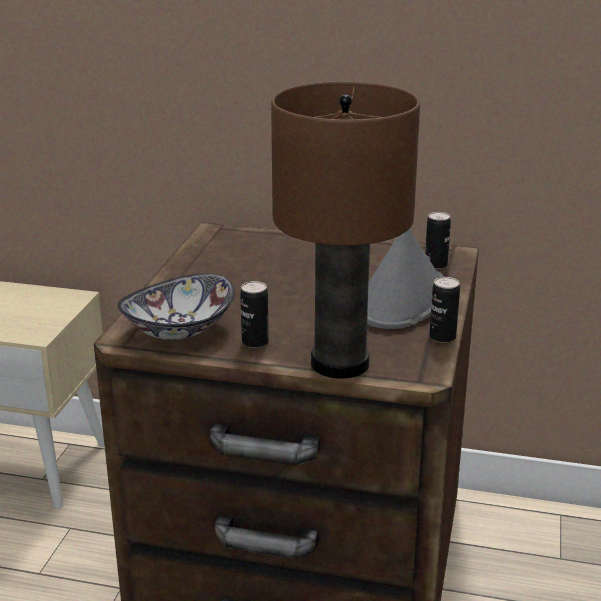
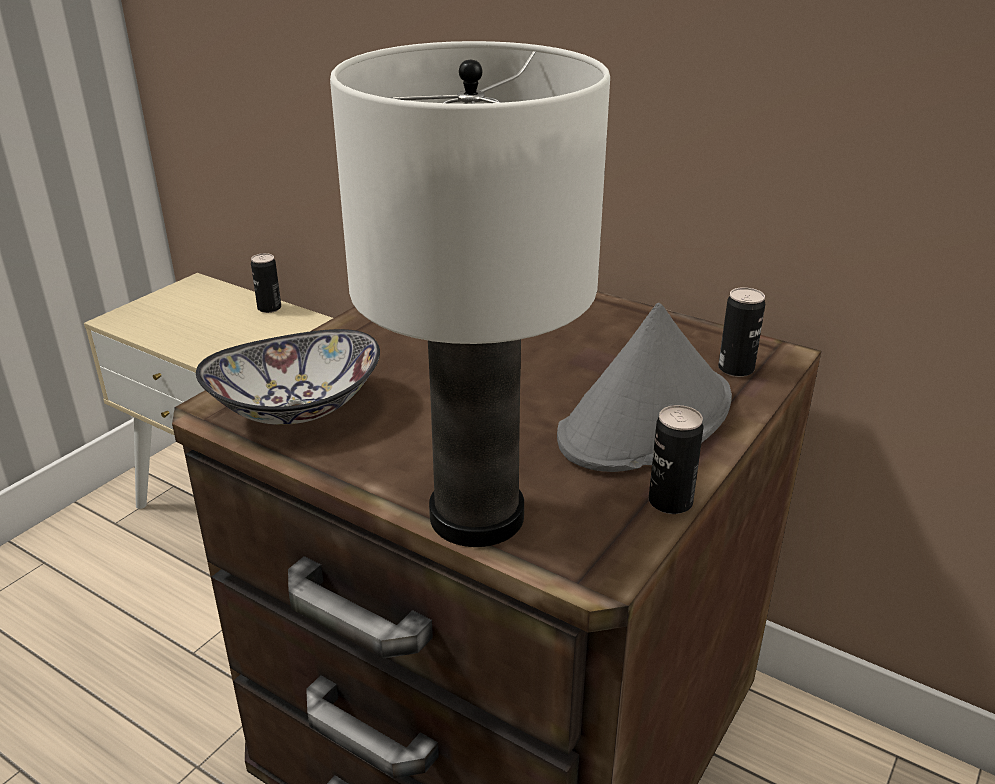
camera: 20 degrees right, 5 degrees up
(255, 342) = (381, 450): can -> can (269, 308)
(339, 363) = (475, 515): brown table lamp -> white table lamp

